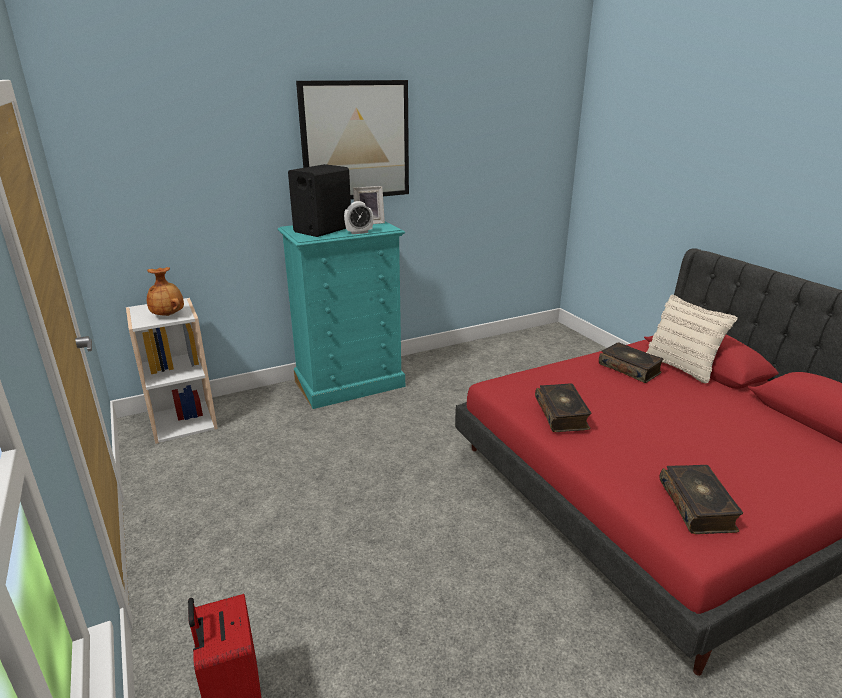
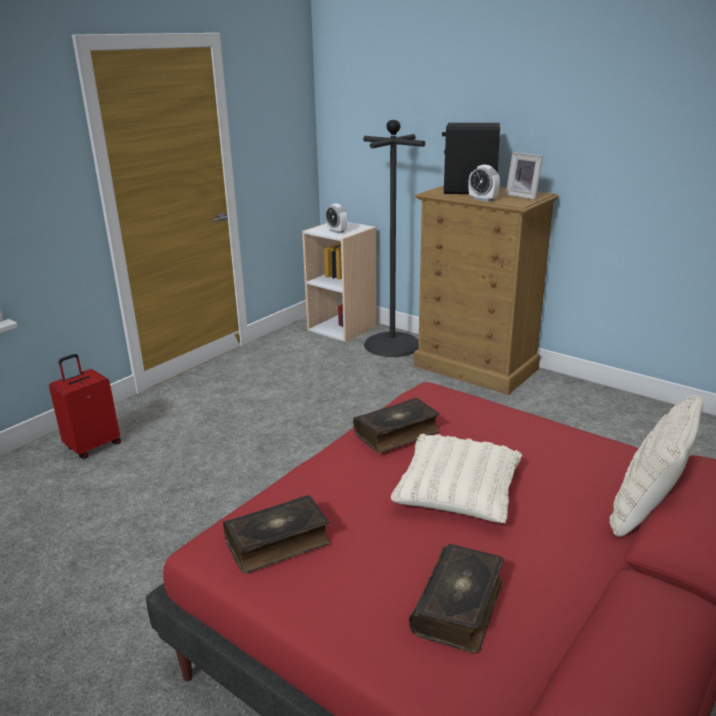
camera: 65 degrees right, 0 degrees up
(168, 315) = (337, 231): brown vase -> alarm clock
(260, 406) = (392, 345): none -> black clothes rack
(350, 383) = (476, 367): turquoise dresser -> brown dresser
(355, 141) = (548, 101): picture -> none
(630, 368) = (581, 466): book -> book (459, 606)
(645, 415) = (457, 490): none -> beige pillow

